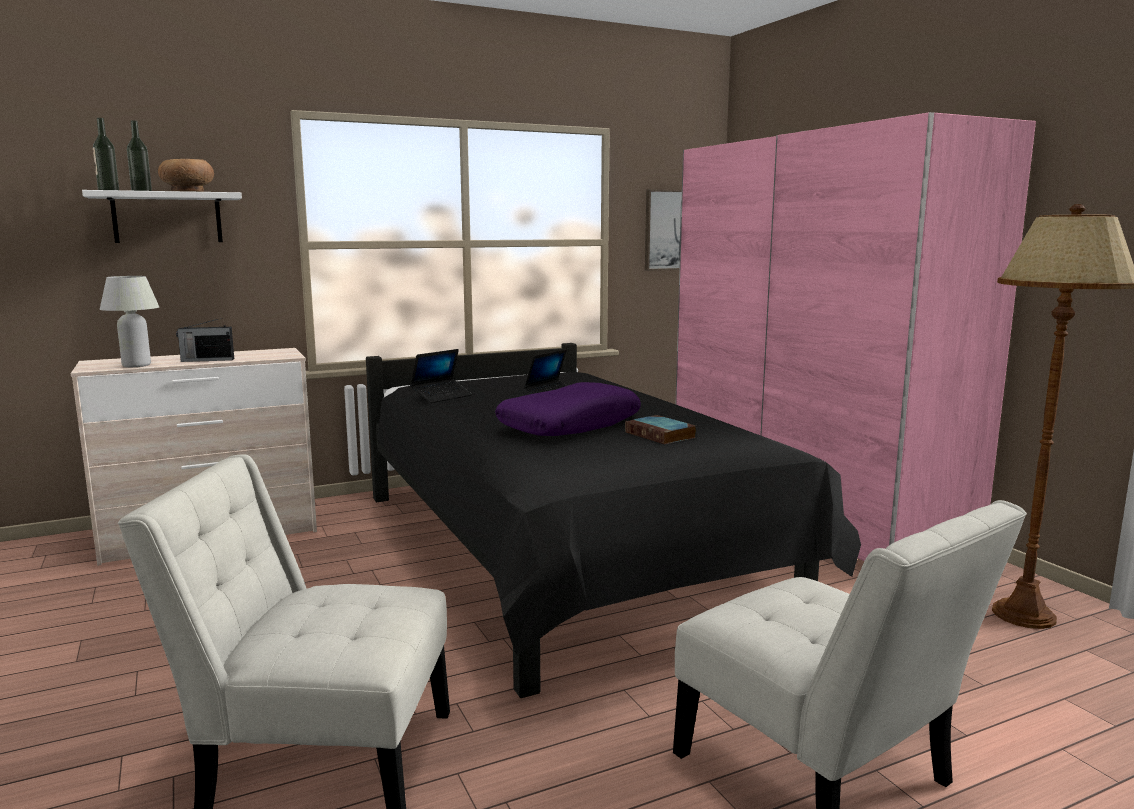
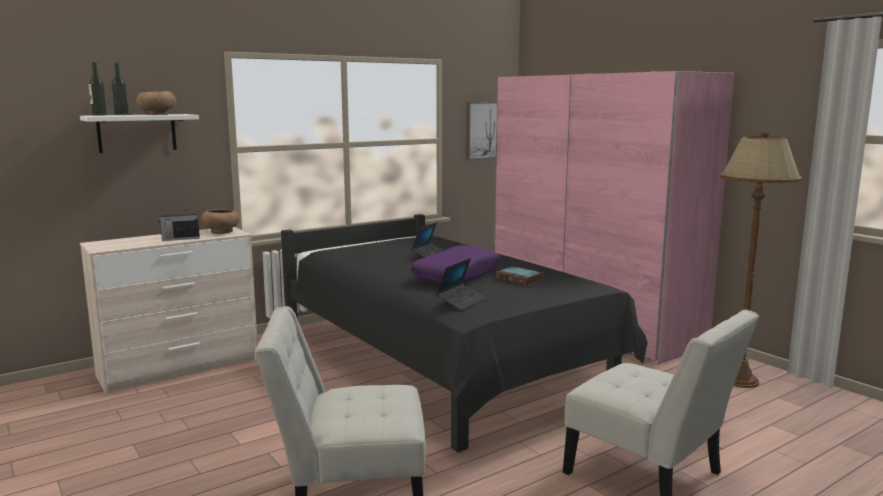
camera: 10 degrees left, 0 degrees up
(136, 365) = (132, 245): white table lamp -> none
(271, 353) = (221, 232): none -> brown bowl
(441, 396) = (350, 258): laptop -> laptop (461, 302)

